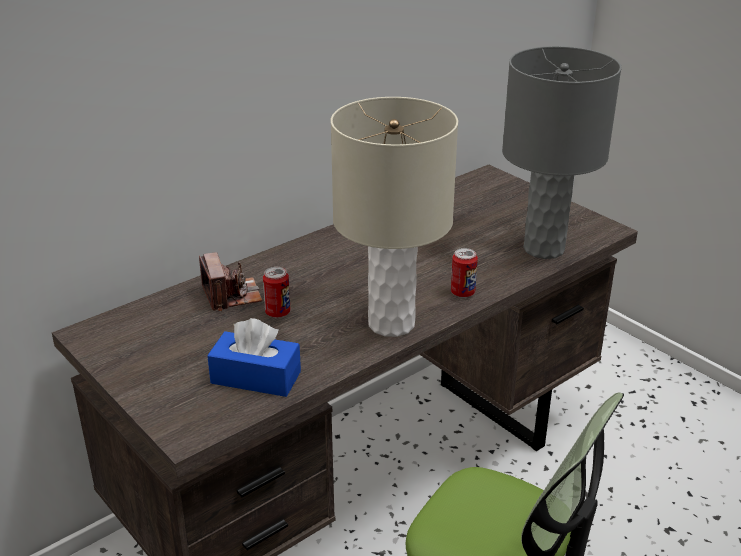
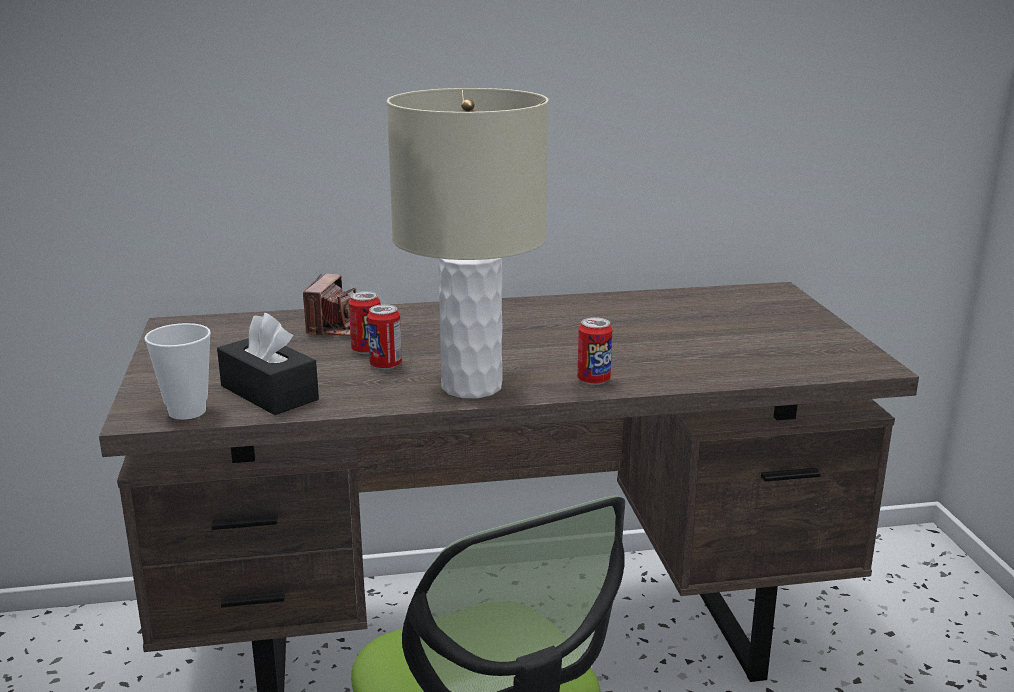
camera: 30 degrees right, 10 degrees down
(215, 416) = (187, 411): none -> cup
(256, 377) = (269, 393): blue tissue box -> black tissue box
(309, 323) = (385, 365): none -> can
(543, 248) = (755, 365): grey table lamp -> none

